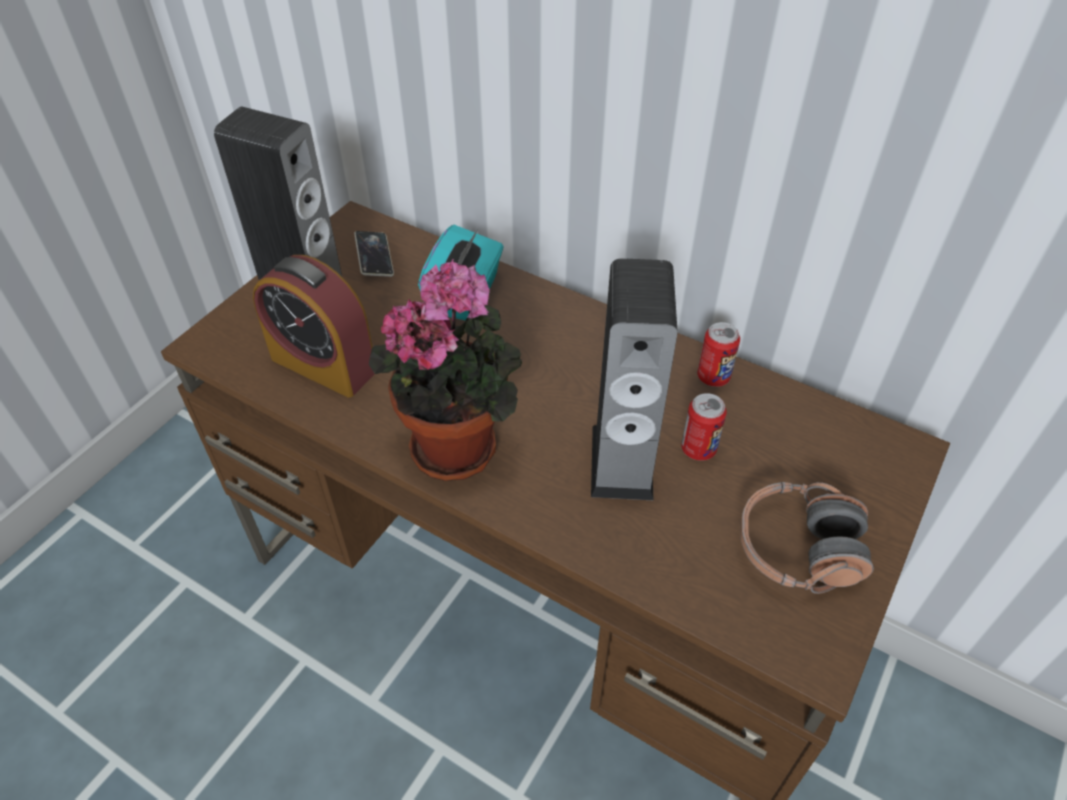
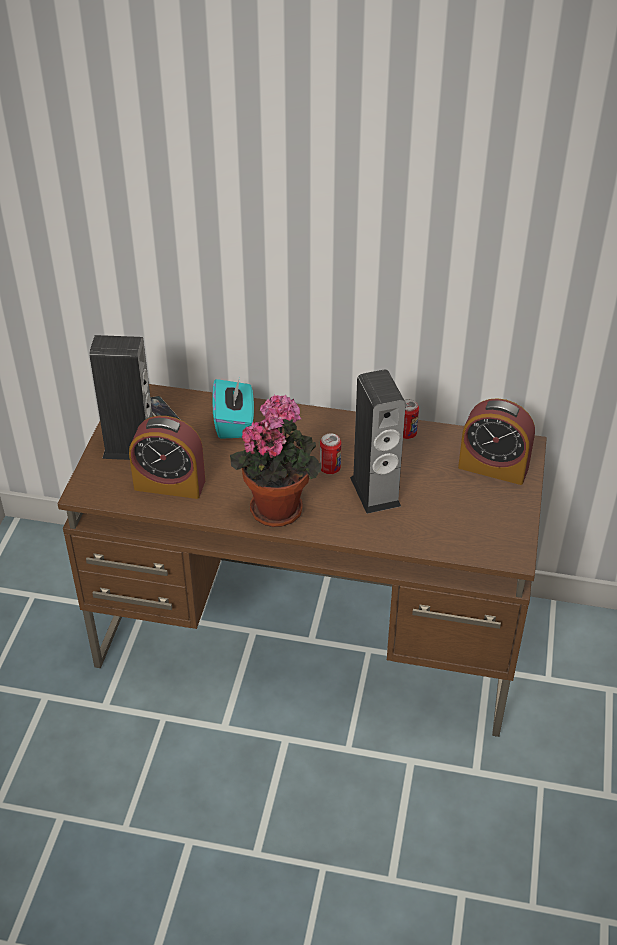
camera: 20 degrees left, 5 degrees down
(698, 449) = (414, 474): can -> can (330, 469)
(798, 549) = (486, 509): headphones -> none
(838, 473) = (493, 467): none -> alarm clock

